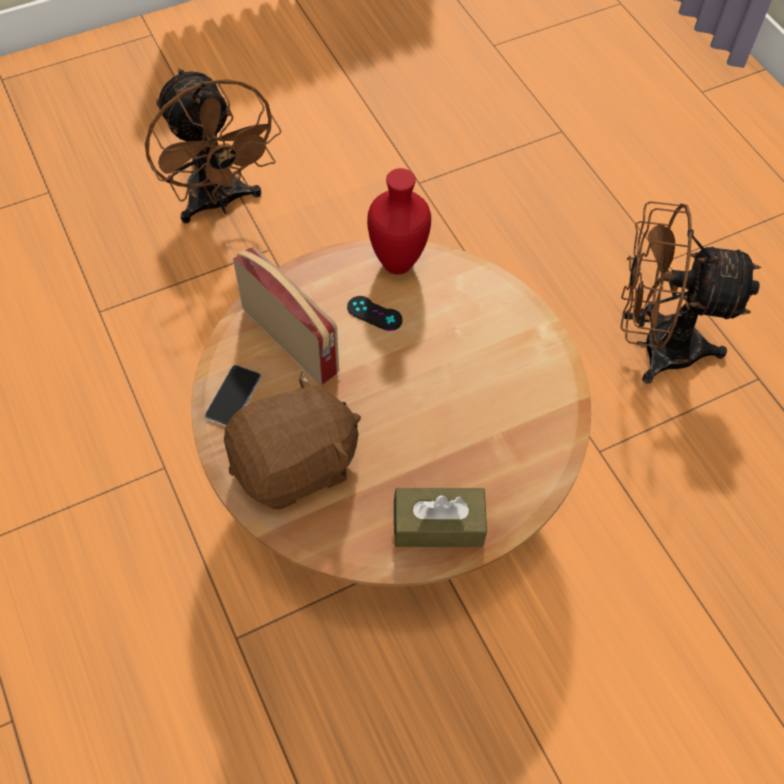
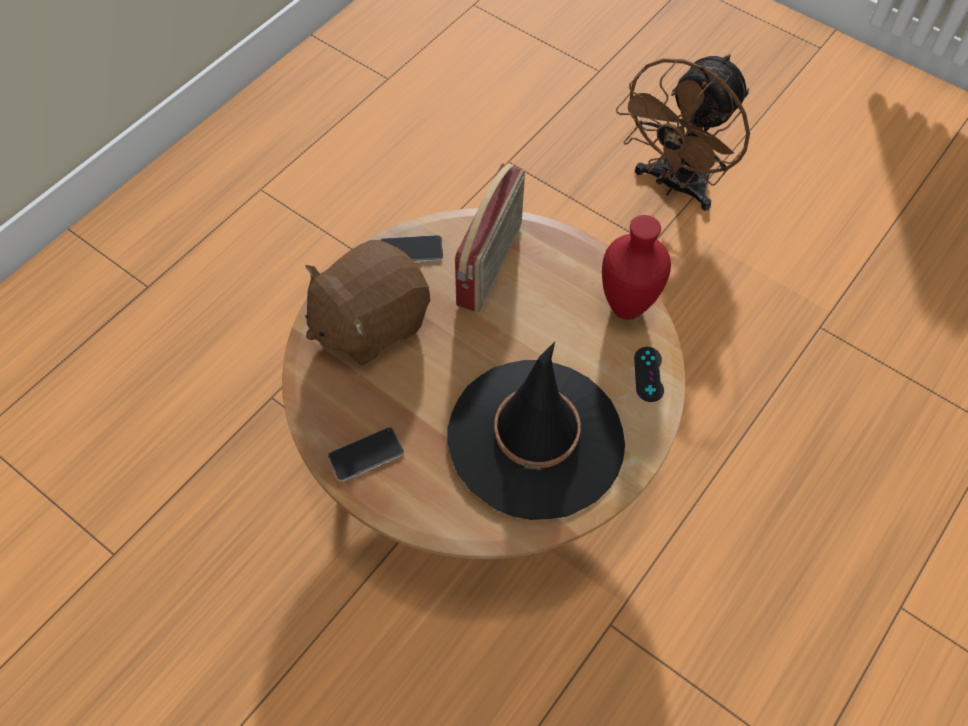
camera: 65 degrees right, 0 degrees up
(295, 465) = (369, 323): brown plush toy -> brown plush toy turned 105 degrees clockwise
(374, 313) = (558, 313): black game controller -> black game controller (648, 374)
(438, 525) = (366, 455): brown tissue box -> phone
(489, 385) = (536, 438): none -> black hat
(654, 346) = (776, 634): brown fan -> none

